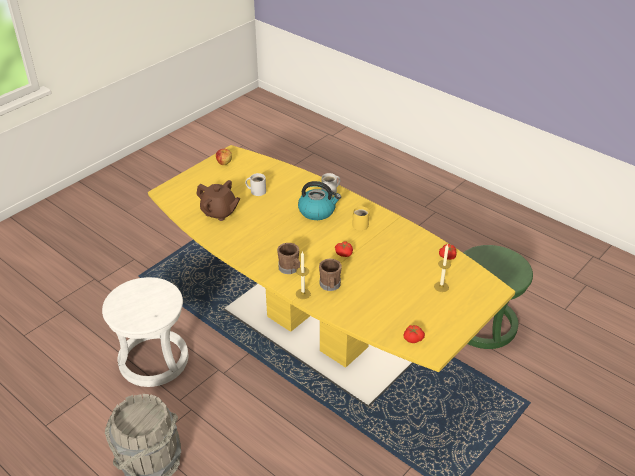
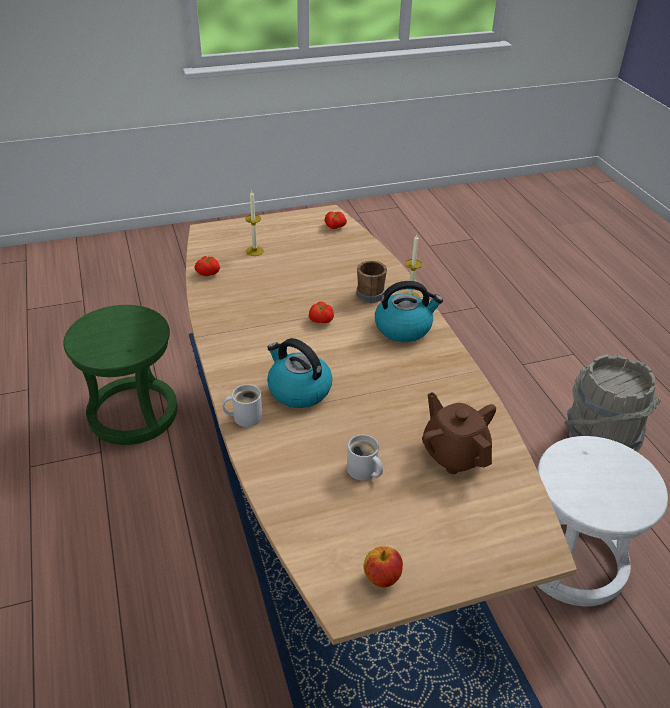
camera: 150 degrees left, 0 degrees up
(290, 269) = (404, 328): brown mug -> kettle
(317, 333) = (331, 495): yellow dining table -> brown dining table
(361, 224) = (259, 346): yellow mug -> none

